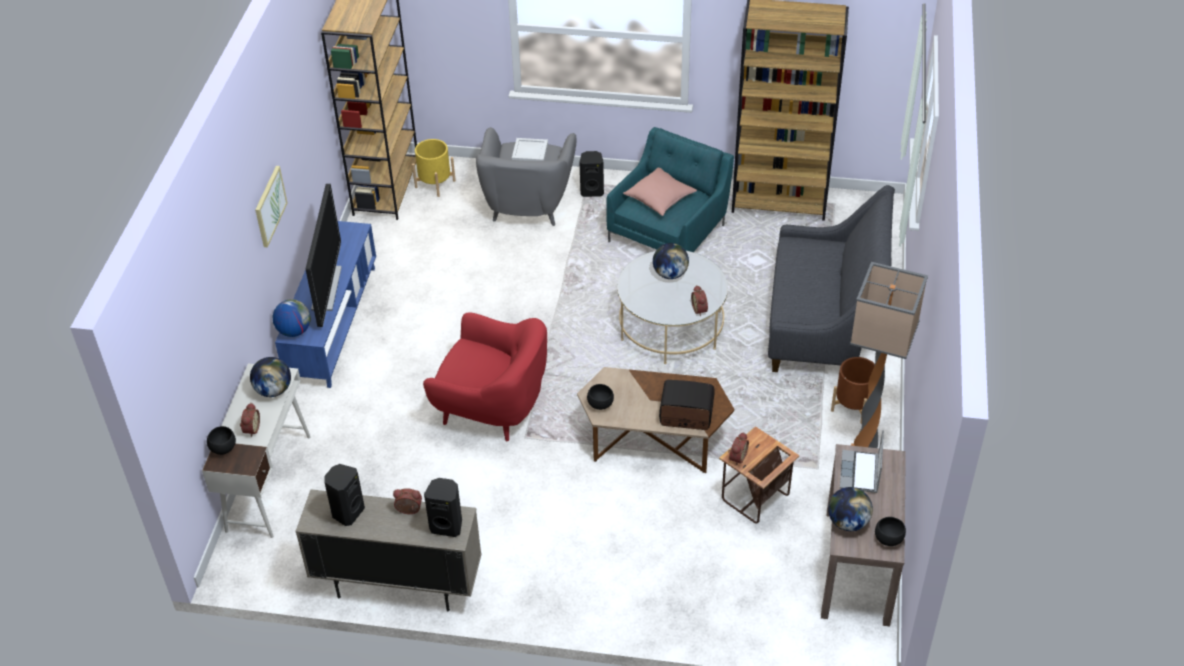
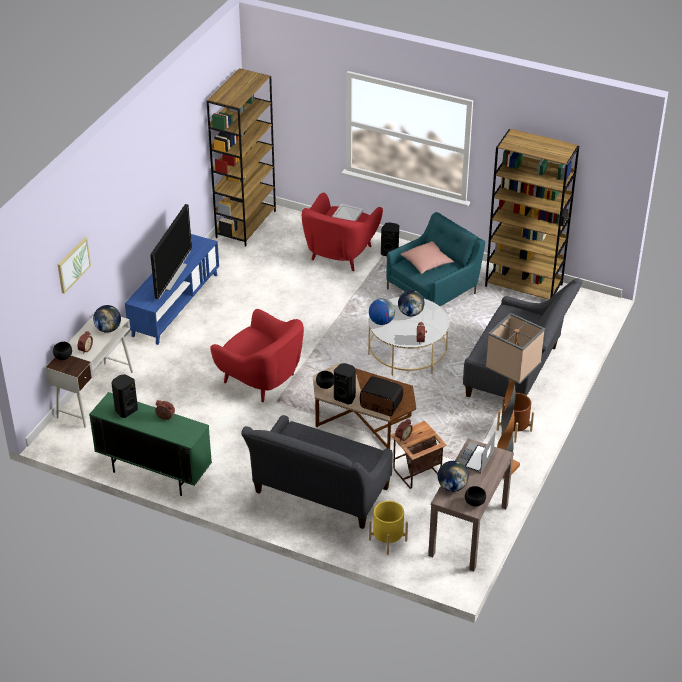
camera: 15 degrees right, 5 degrees down
(269, 206) = (138, 208): picture -> picture (73, 264)
(294, 331) = (140, 299): globe -> globe (381, 321)
(398, 585) = (154, 473): beige cabinet -> green cabinet
(435, 184) = (281, 227): yellow planter -> yellow planter (388, 540)
(447, 525) = (186, 431): black speaker -> black speaker (345, 397)
(528, 205) = (340, 254): grey armchair -> red armchair
(638, 563) = (319, 495): none -> grey sofa

